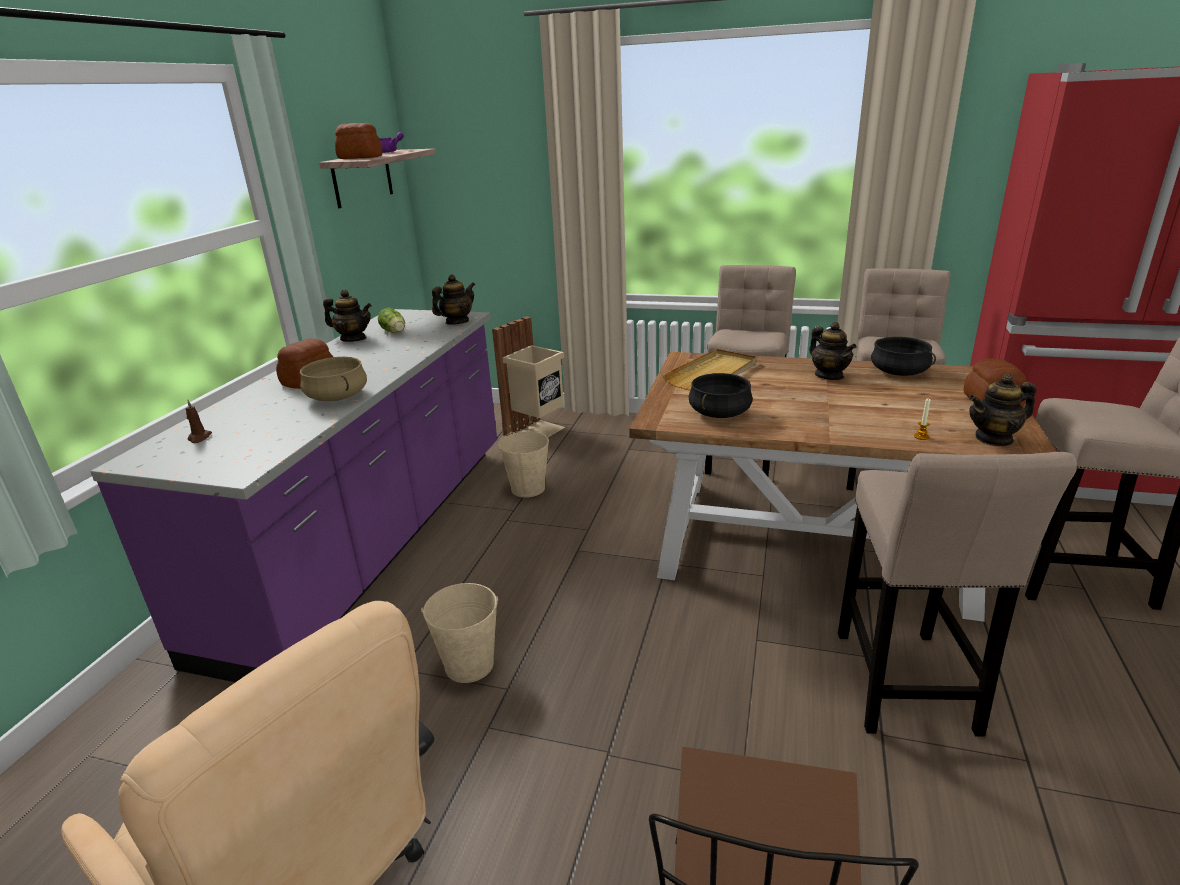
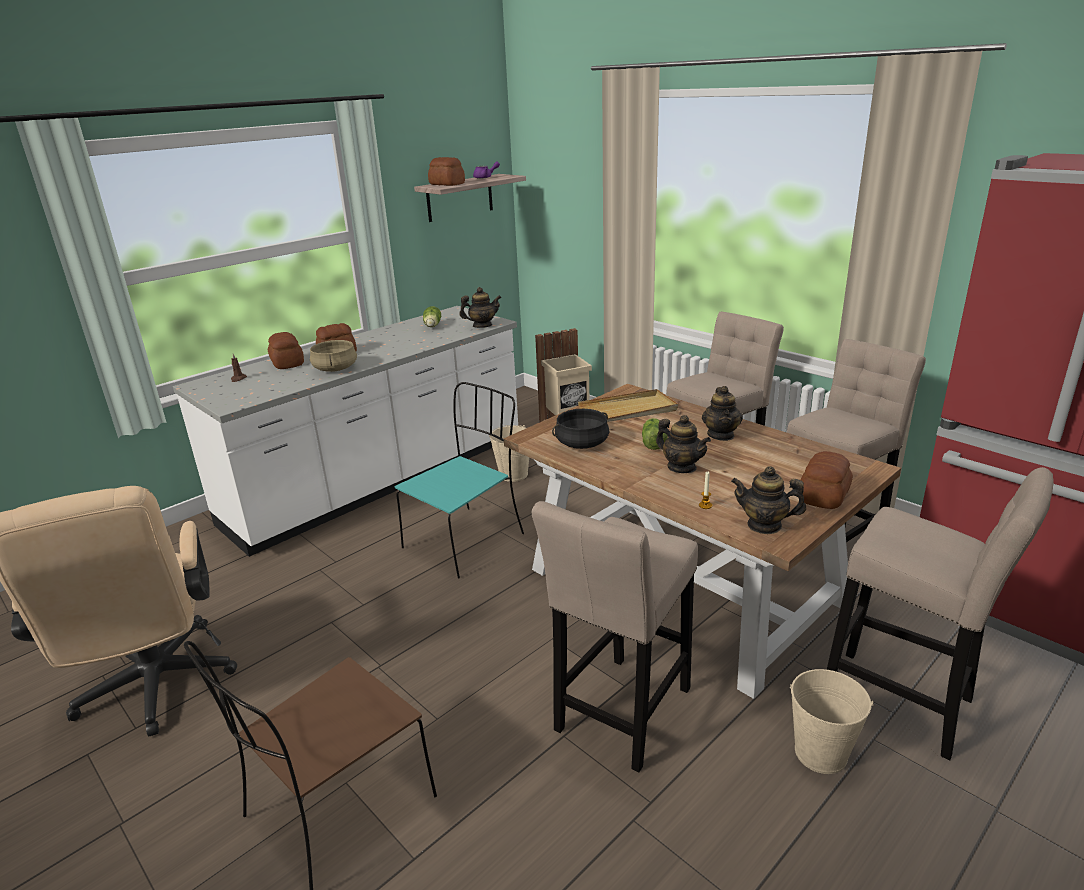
camera: 30 degrees right, 0 degrees up
(251, 404) = (288, 363): none -> bread
(353, 339) = (401, 326): teapot -> teapot (681, 467)
(374, 540) = (380, 481): purple counter -> white counter
(469, 664) = (357, 581): beige bucket -> beige bucket (820, 752)
(551, 571) = (466, 540): none -> turquoise chair
(783, 395) = (653, 442): none -> lettuce
(899, 372) = (789, 447): black cooking pot -> none

